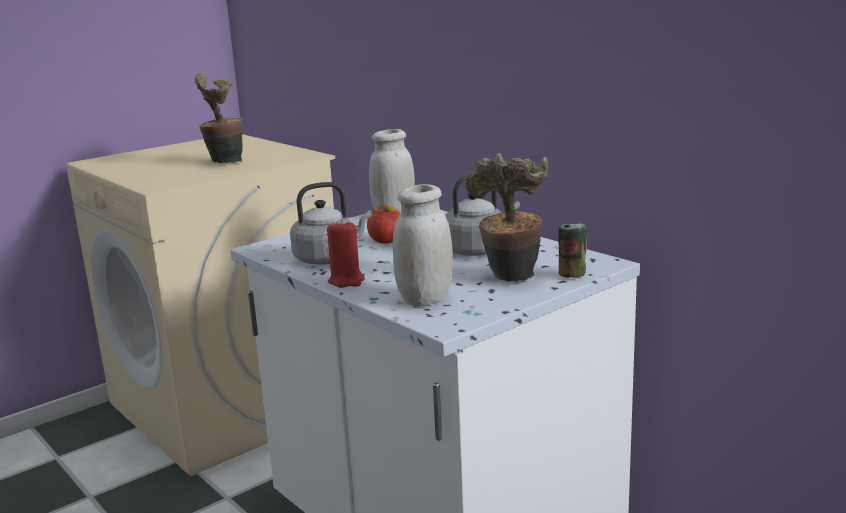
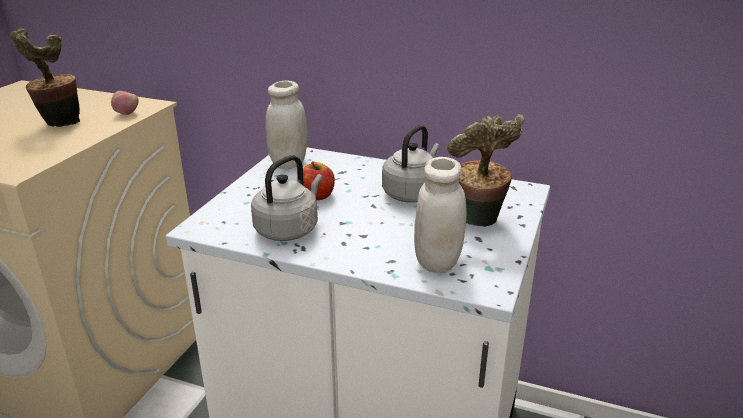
camera: 30 degrees left, 10 degrees up
(283, 160) = (127, 114): none -> apple
(346, 281) = (340, 255): red candle -> none
(572, 274) = (518, 207): can -> none

